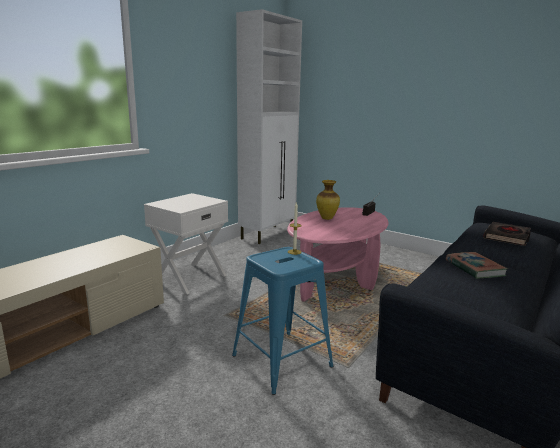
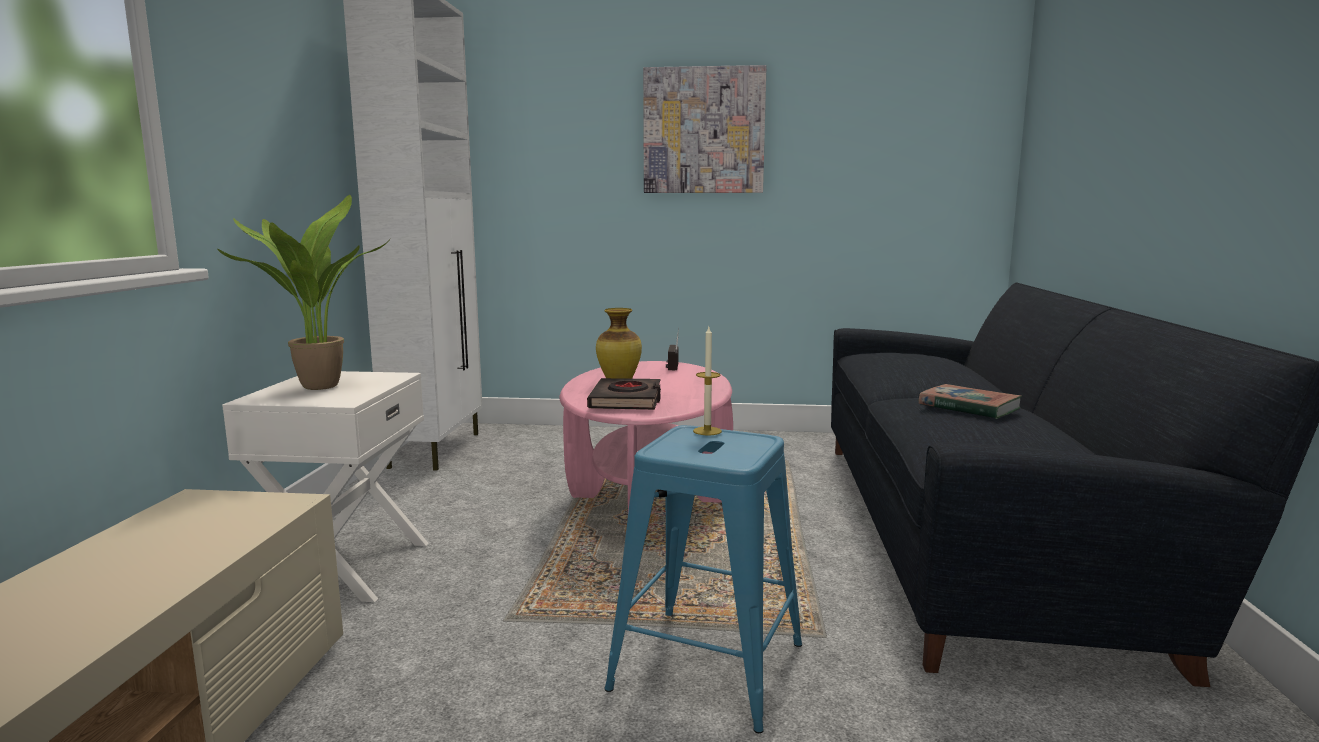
camera: 30 degrees left, 5 degrees down
(182, 201) = (316, 386): none -> potted plant
(423, 80) = (703, 131): none -> picture
(507, 237) = (930, 364): black book -> black book (626, 401)

